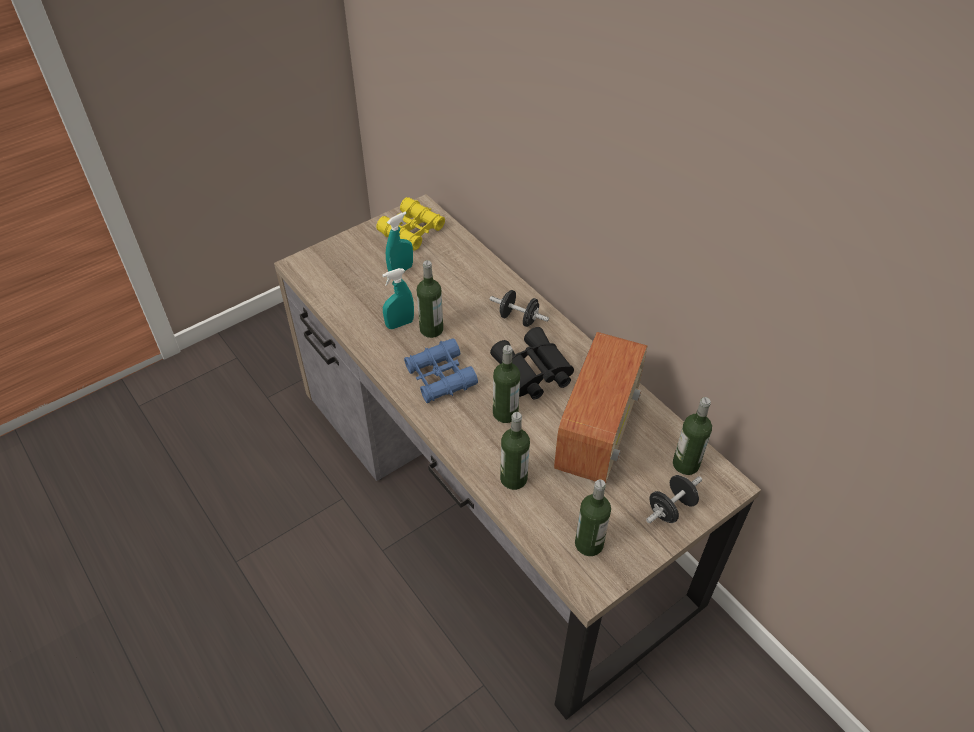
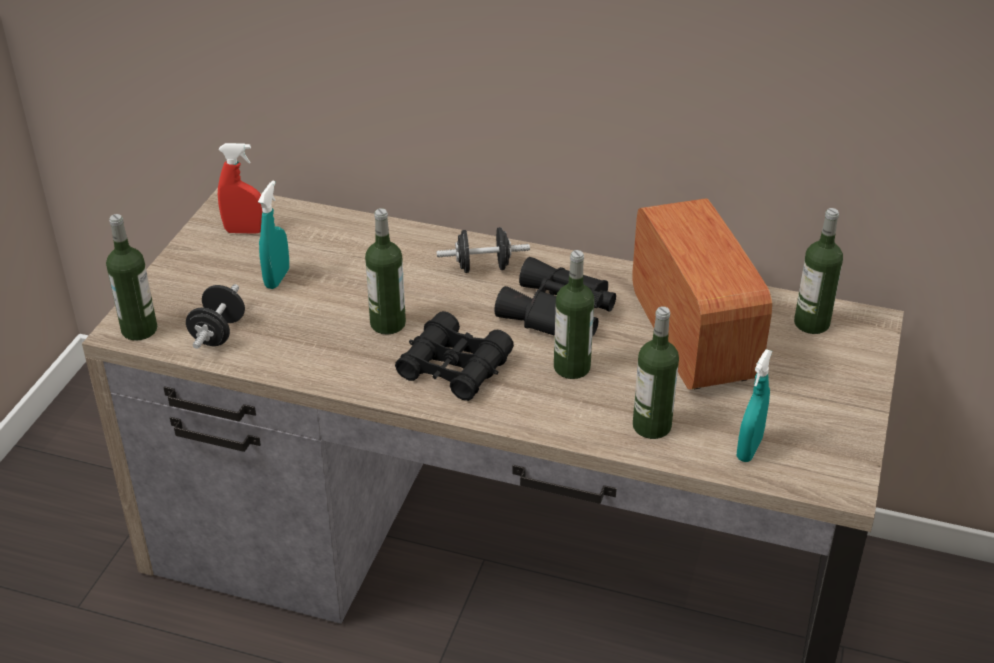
camera: 35 degrees left, 10 degrees down
(400, 324) = (340, 335): turquoise spray bottle -> turquoise spray bottle (749, 449)
(412, 230) = (245, 231): yellow binoculars -> red spray bottle
(440, 377) = (454, 368): blue binoculars -> black binoculars
(589, 544) = (797, 445): bottle -> bottle (139, 329)
(671, 508) = (840, 370): black dumbbell -> black dumbbell (218, 333)

